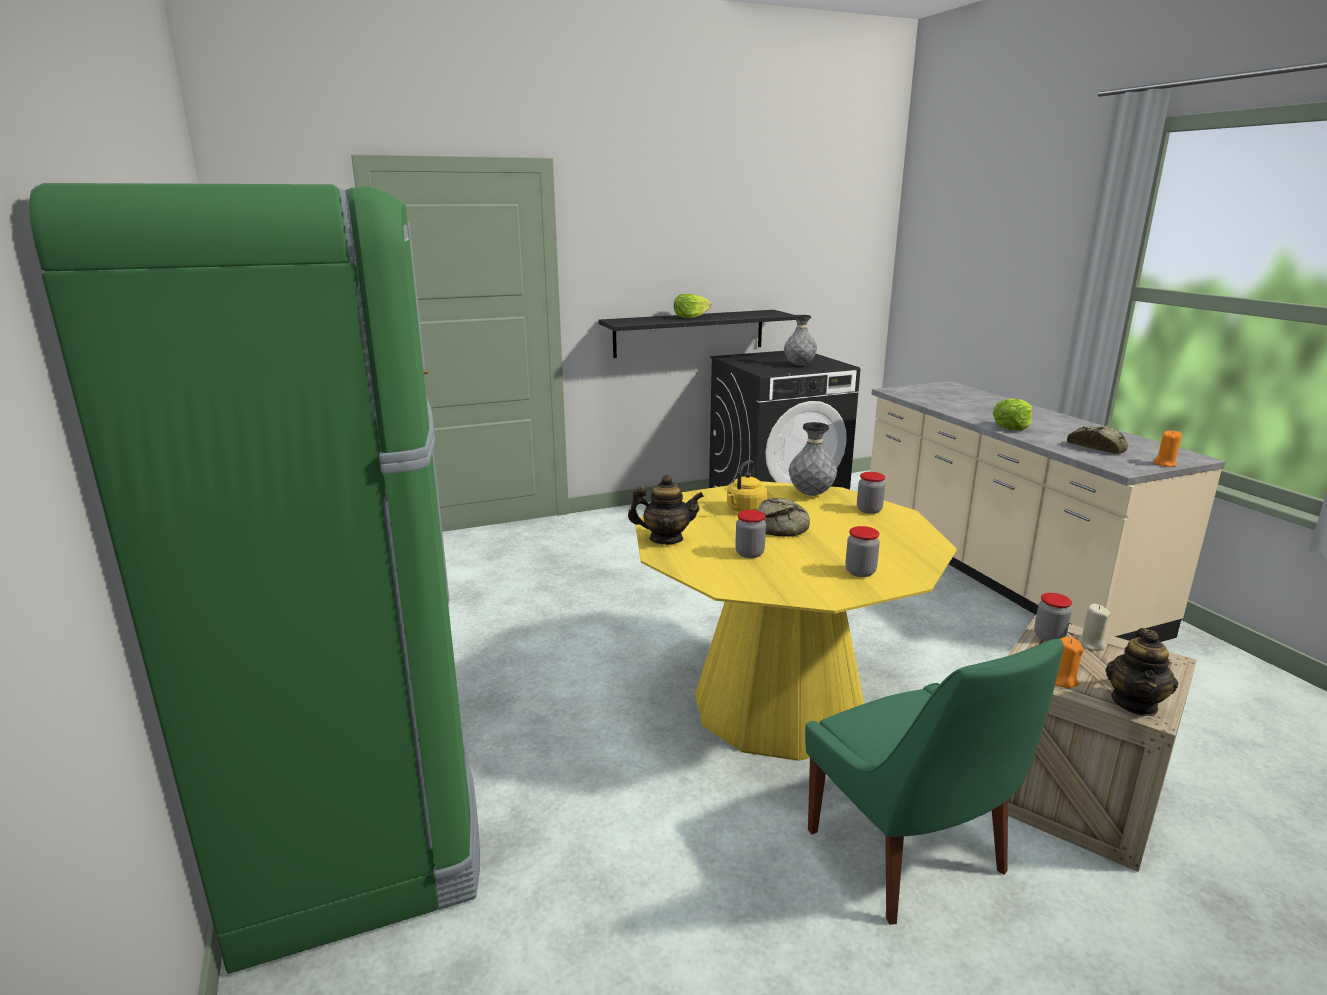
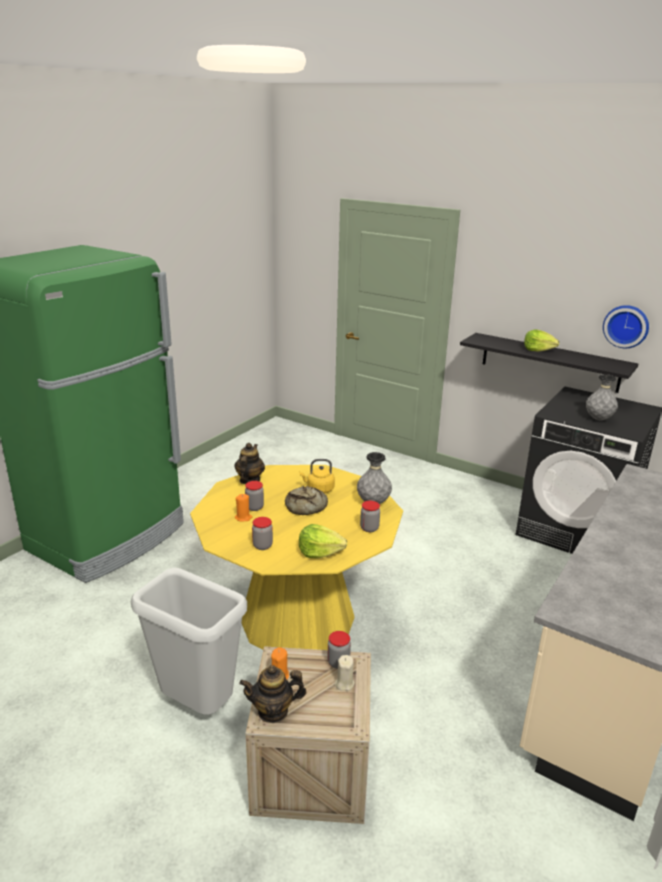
camera: 55 degrees right, 5 degrees up
(666, 539) = (249, 480): teapot -> teapot turned 135 degrees counterclockwise
(758, 271) = (626, 326): none -> wall clock
(910, 856) = (196, 707): green chair -> grey trash can
(1012, 427) = (610, 542): lettuce -> lettuce (320, 552)
(1097, 447) = (612, 592): bread -> none
(1165, 464) = (610, 633): orange candle -> orange candle (243, 518)

